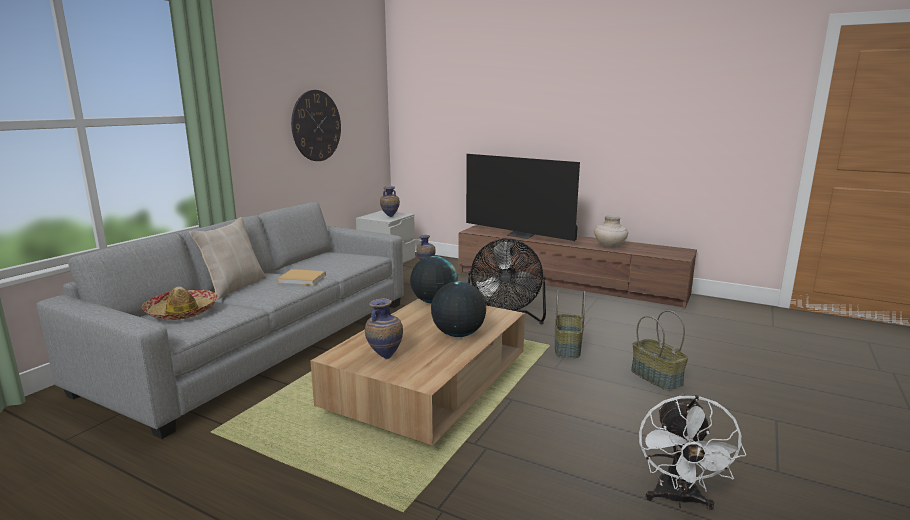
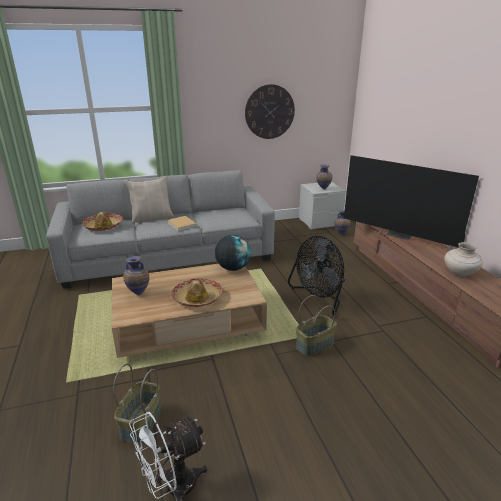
camera: 45 degrees right, 10 degrees up
(458, 334) = (197, 298): globe -> hat
(521, 235) = (400, 235): television -> television turned 45 degrees counterclockwise
(657, 377) = (333, 407): basket -> basket (141, 423)

